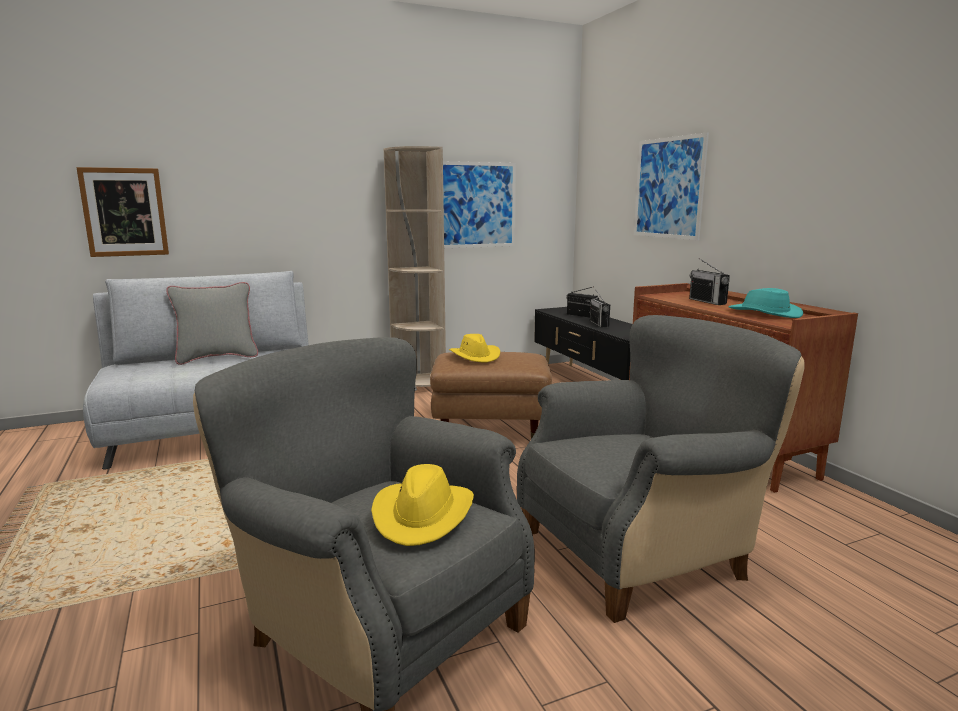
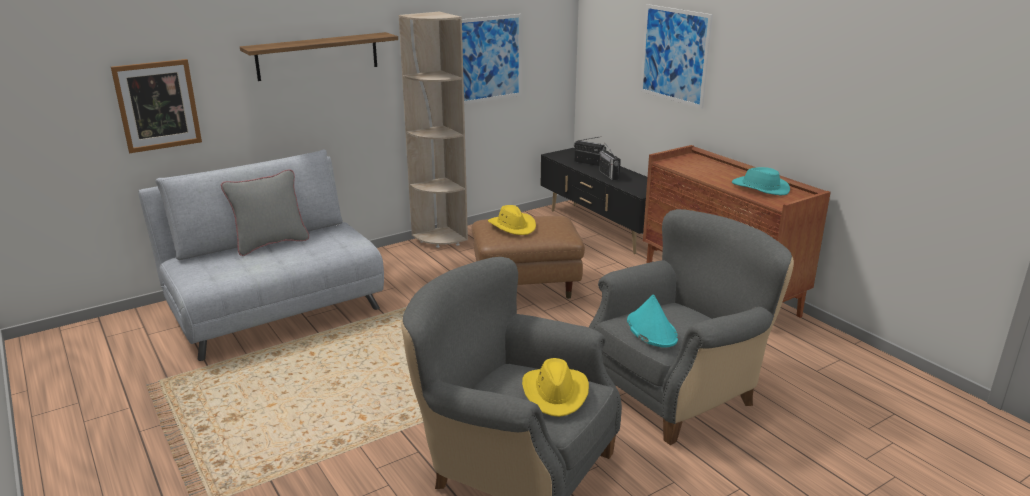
camera: 10 degrees left, 10 degrees up
(297, 181) = (318, 56): none -> shelf
(596, 453) = (651, 330): none -> turquoise hat
(707, 301) = (712, 171): radio -> none

